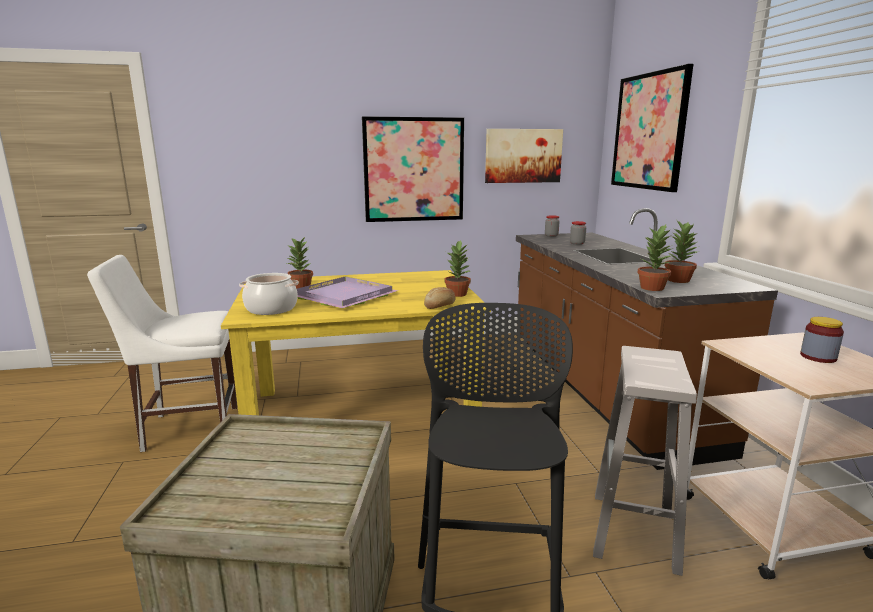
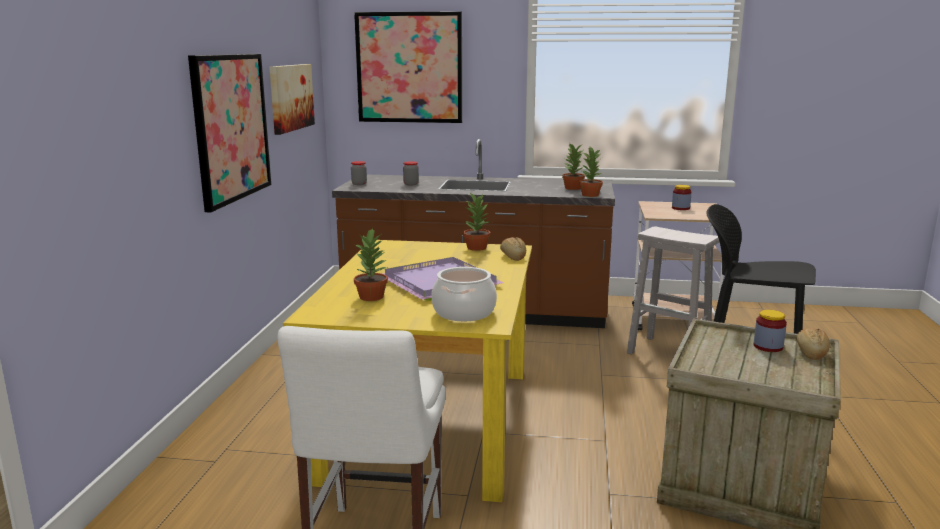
camera: 70 degrees left, 0 degrees up
(301, 515) = (811, 352): none -> bread
(315, 478) = (768, 346): none -> jar

